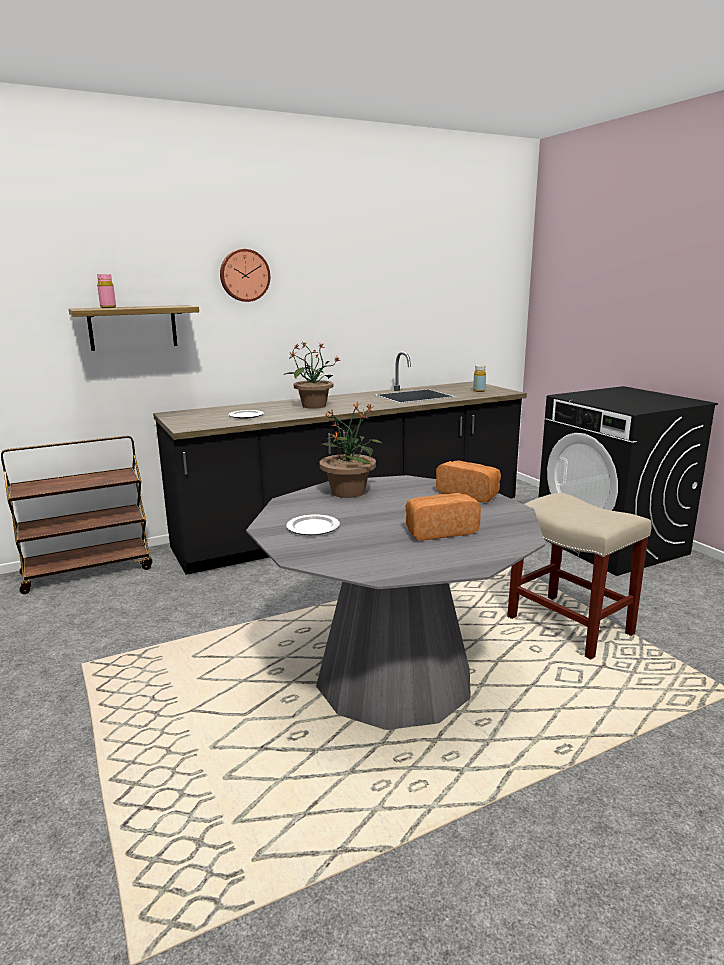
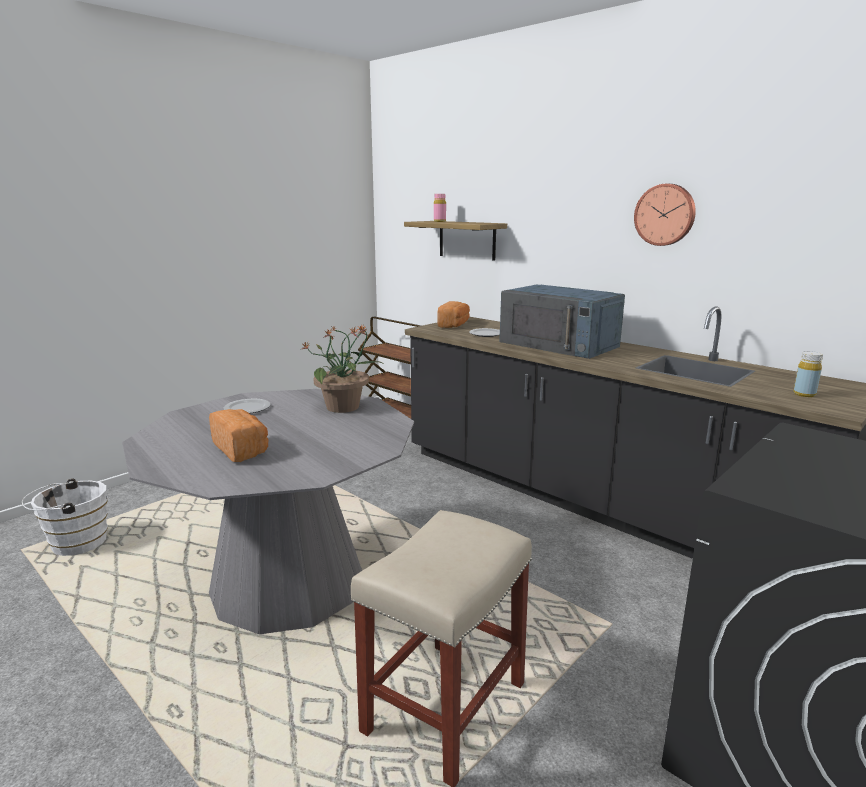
camera: 70 degrees right, 0 degrees up
(169, 882) = (74, 544): none -> white bucket
(244, 275) = (558, 196): wall clock -> wall clock (665, 215)
(313, 406) = (559, 344): potted plant -> blue microwave
(469, 494) = (361, 452): bread -> bread (454, 325)

